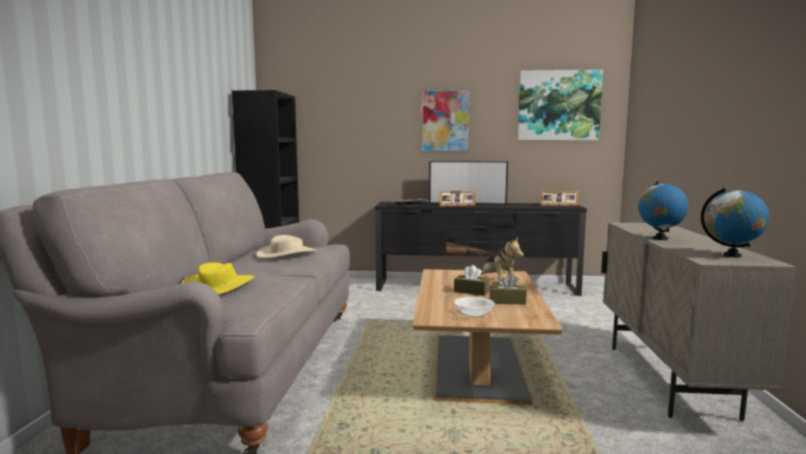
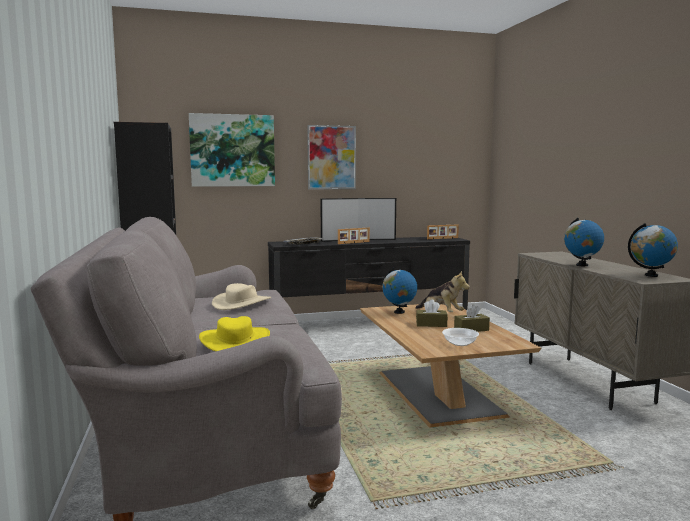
camera: 20 degrees left, 0 degrees up
(455, 276) = (399, 312): none -> globe
(558, 105) = (435, 144): picture -> picture (232, 150)

